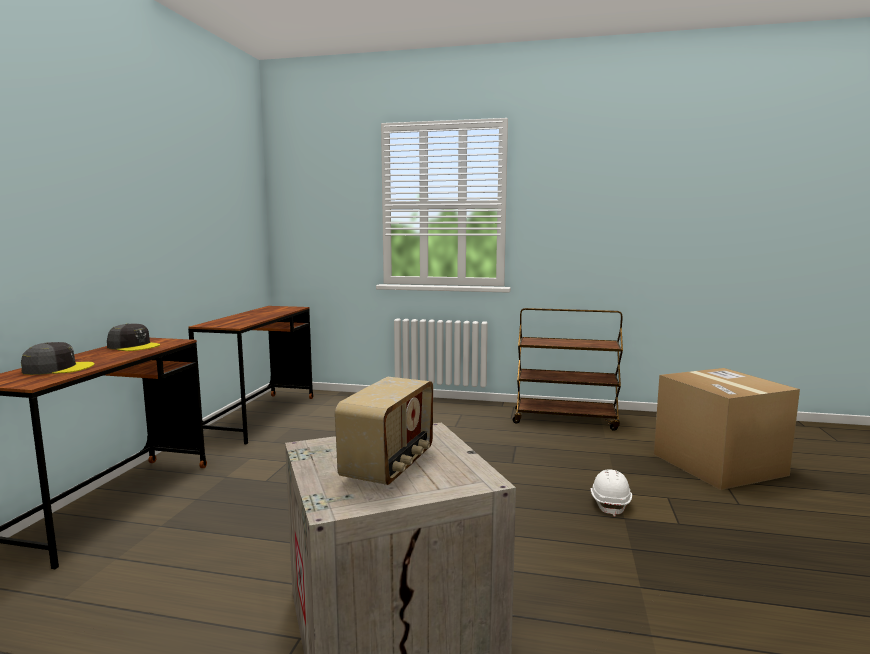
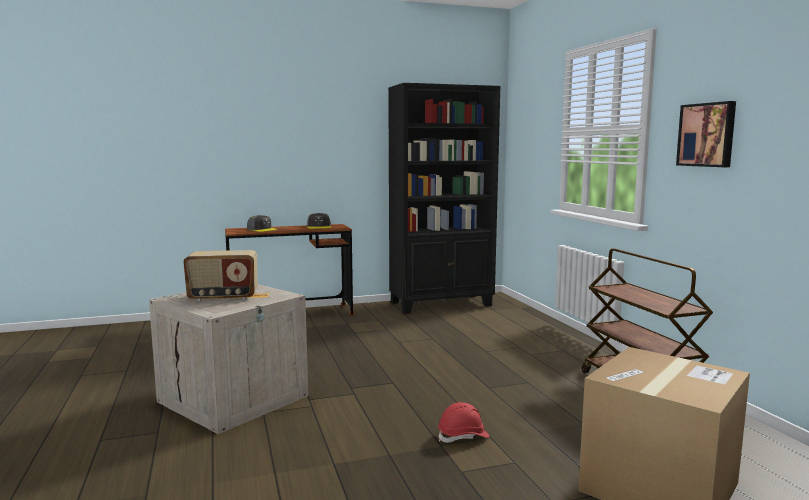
camera: 60 degrees right, 0 degrees up
(261, 416) = (442, 304): brown desk -> black bookcase
(574, 210) = (707, 135): none -> picture
(610, 503) = (463, 436): white hard hat -> red hard hat

